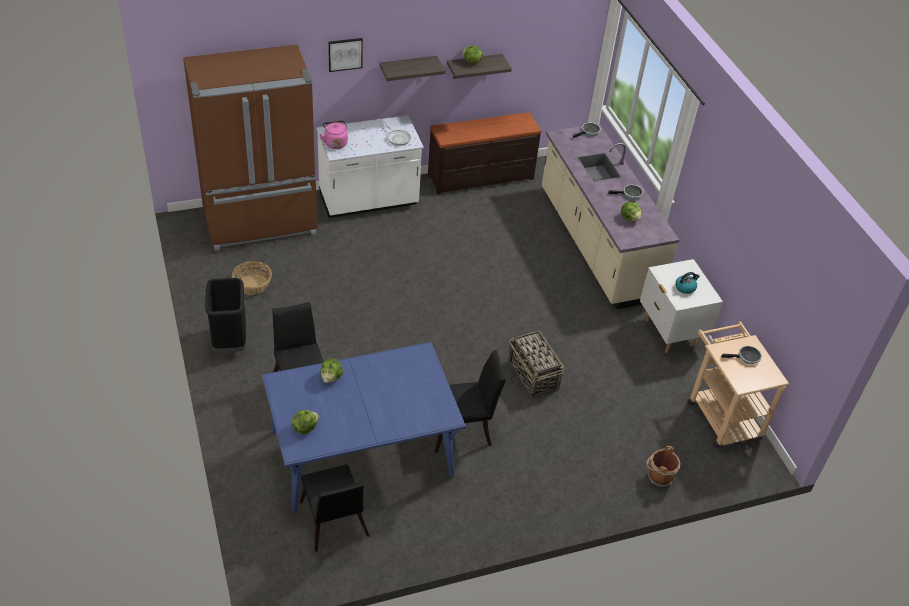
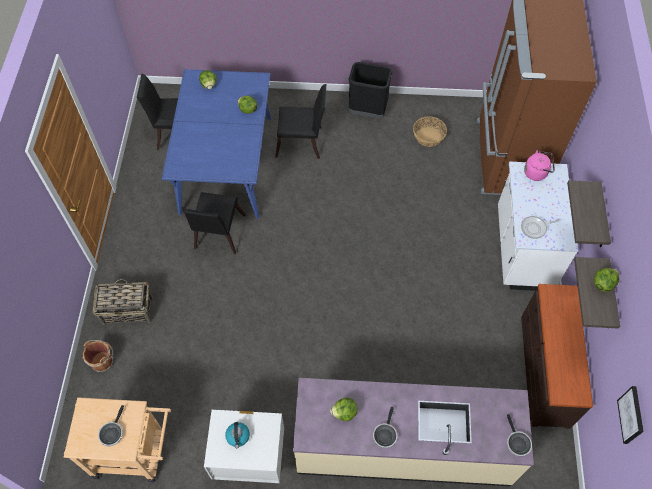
camera: 115 degrees right, 15 degrees up
(345, 54) = (601, 139): picture -> picture (631, 415)
(533, 375) = (249, 308): basket -> basket (126, 310)

